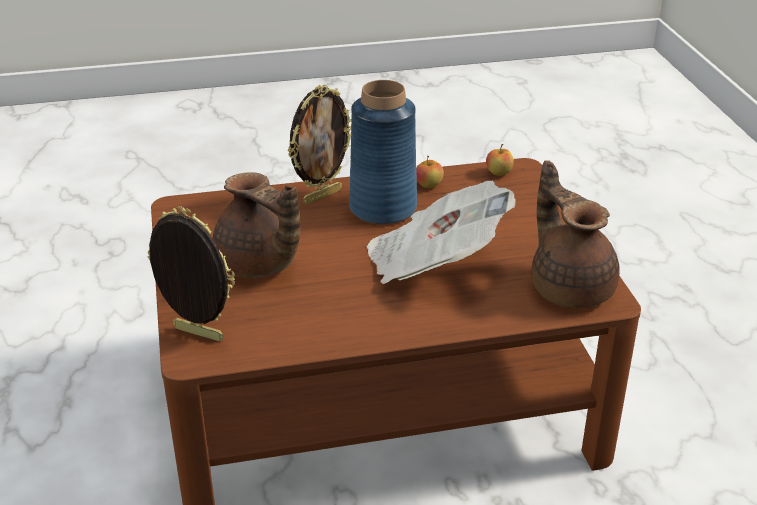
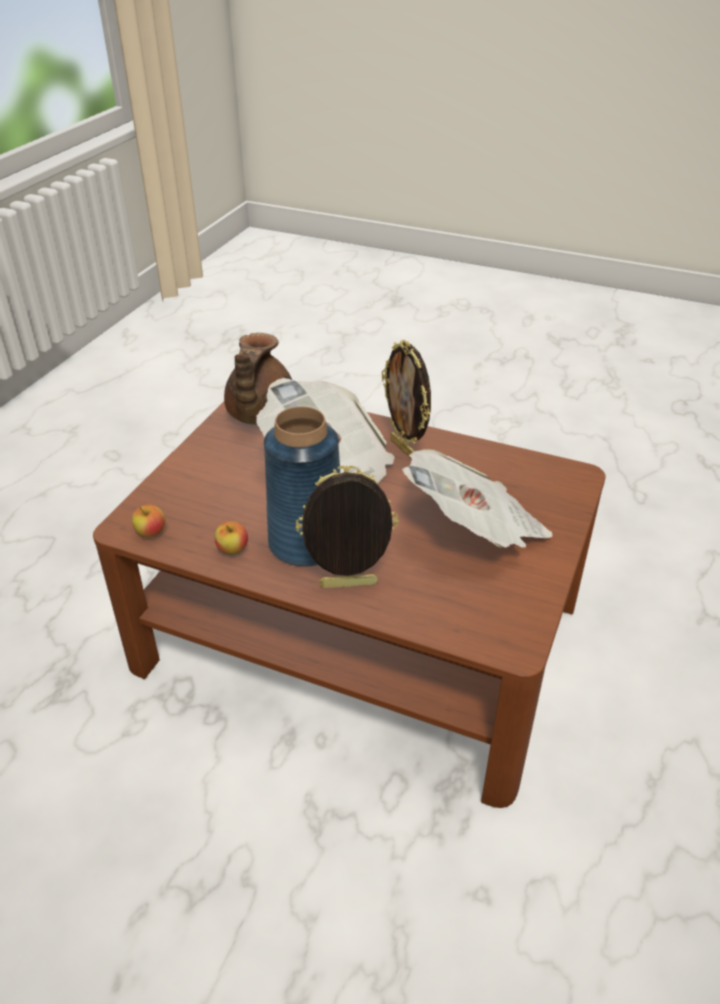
camera: 145 degrees left, 5 degrees up
(196, 335) = (565, 490): picture frame -> picture frame (405, 450)
(258, 266) = (475, 530): brown teapot -> newspaper

